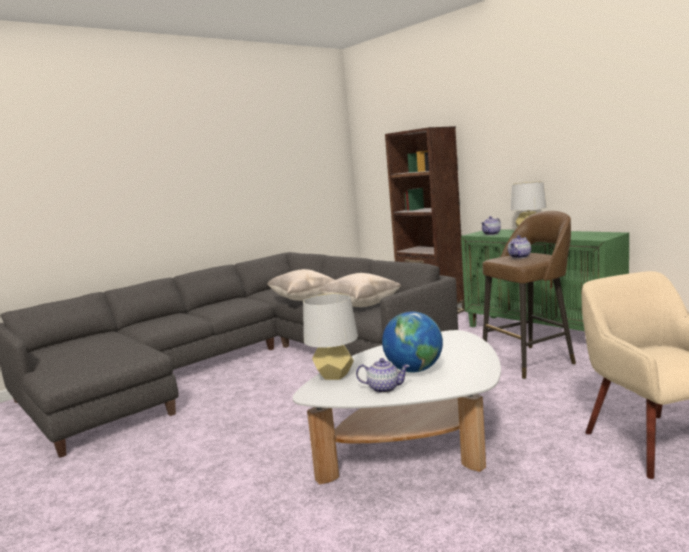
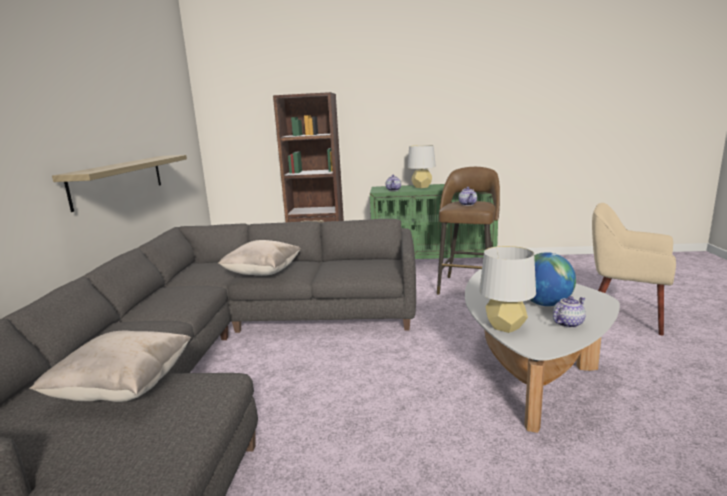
camera: 45 degrees left, 5 degrees up
(238, 211) = (119, 180): none -> shelf
(361, 305) = (344, 267): beige pillow -> beige pillow (123, 389)

